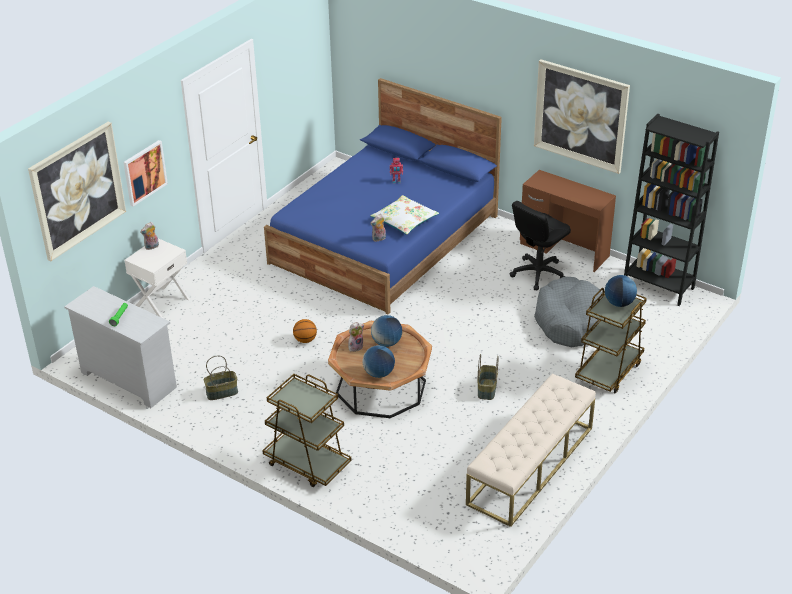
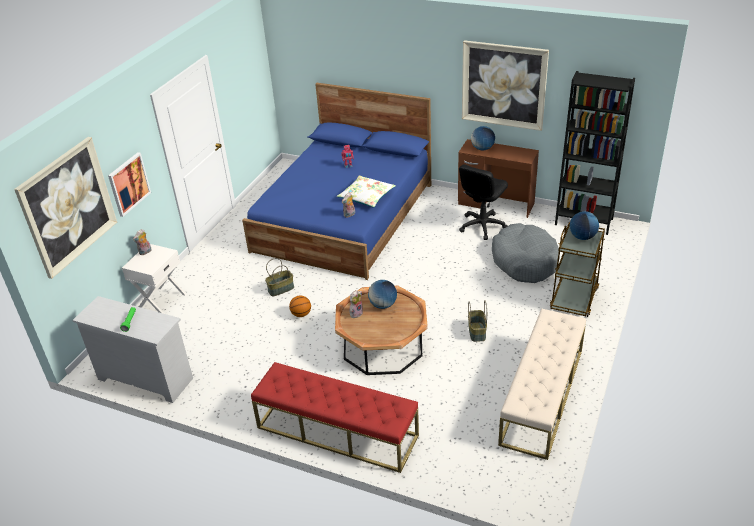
camera: 10 degrees left, 0 degrees up
(222, 392) = (237, 375): basket -> basket (281, 289)
(307, 463) = (336, 431): brown cart -> red bench
(379, 373) = (385, 334): globe -> globe (482, 148)

